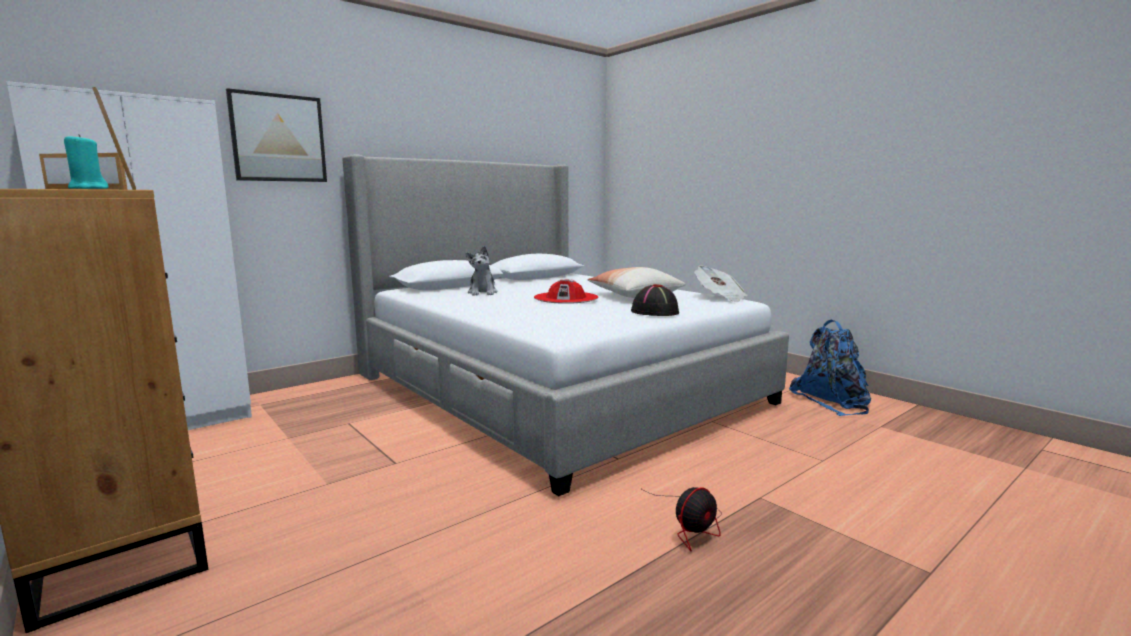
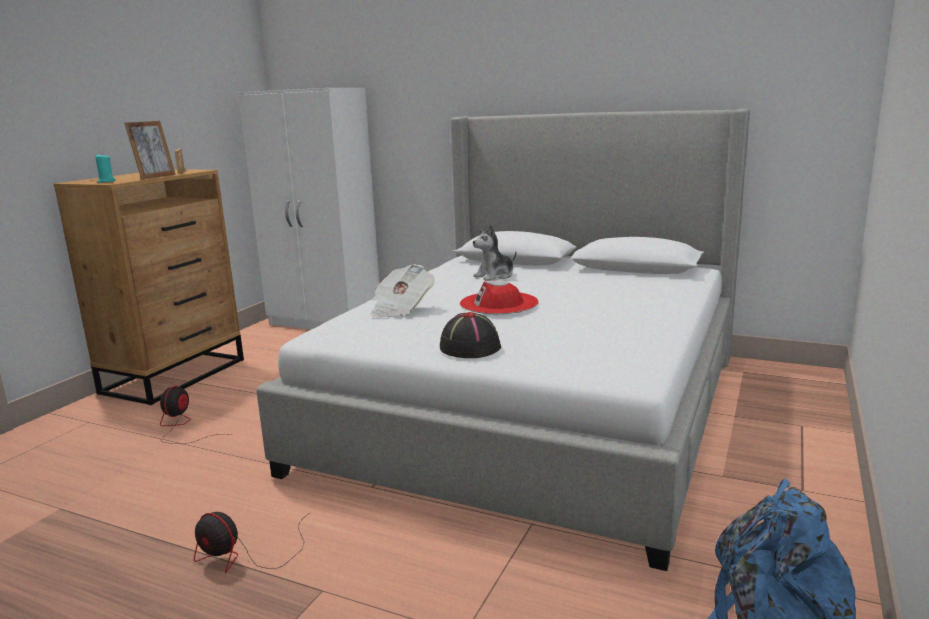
camera: 65 degrees right, 5 degrees up
(278, 138) = (416, 104): picture -> none
(341, 545) = (182, 427): none -> fan
(634, 296) = (573, 324): pillow -> none
(720, 298) = (634, 363): newspaper -> newspaper (401, 309)

